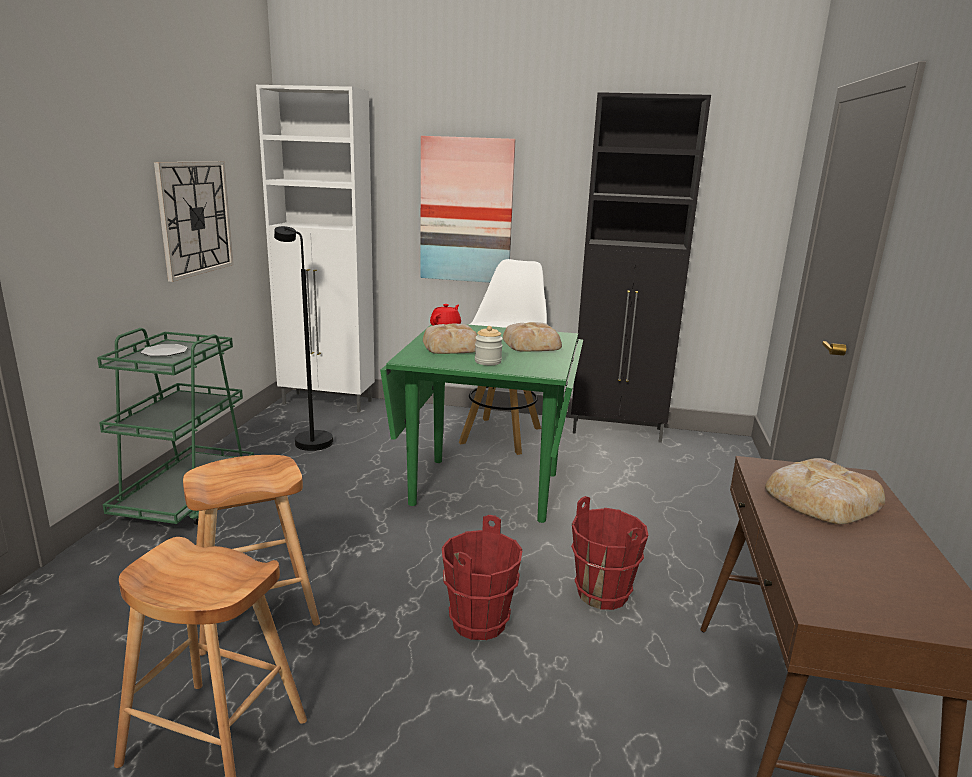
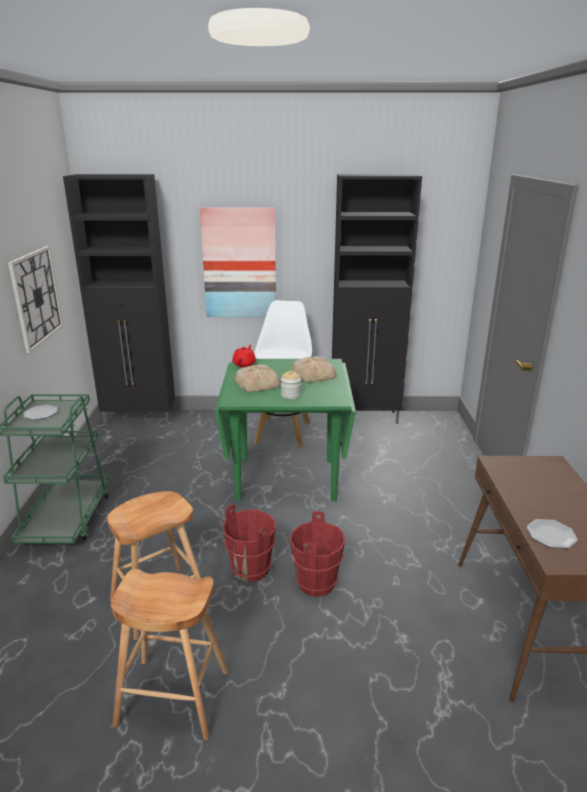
camera: 10 degrees left, 5 degrees up
(309, 439) = (139, 454): black floor lamp -> none
(328, 403) = (140, 419): white cabinet -> black cabinet
(603, 593) = (390, 549): red bucket -> red bucket (251, 569)
(820, 499) = (536, 483): bread -> none
(824, 569) = (550, 535): none -> plate

